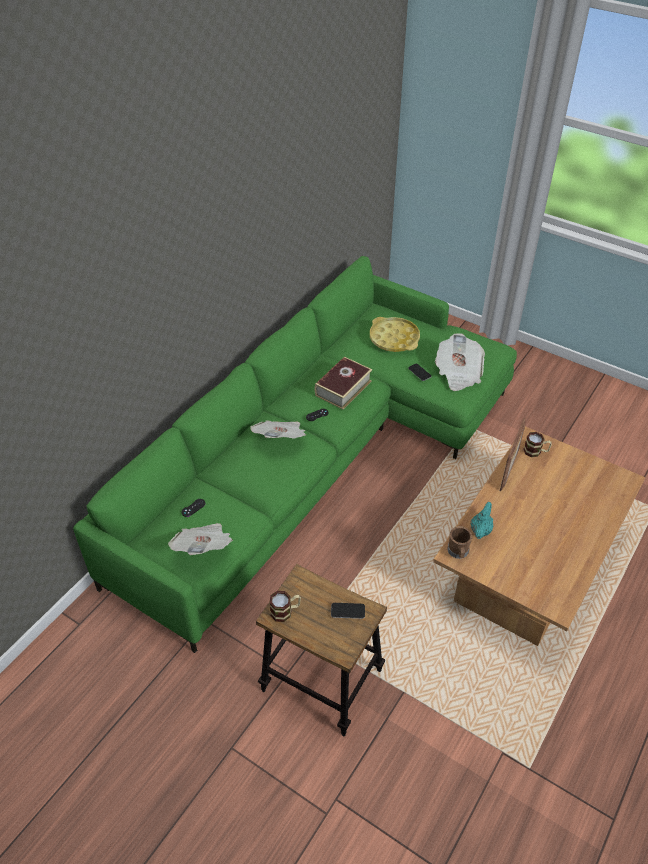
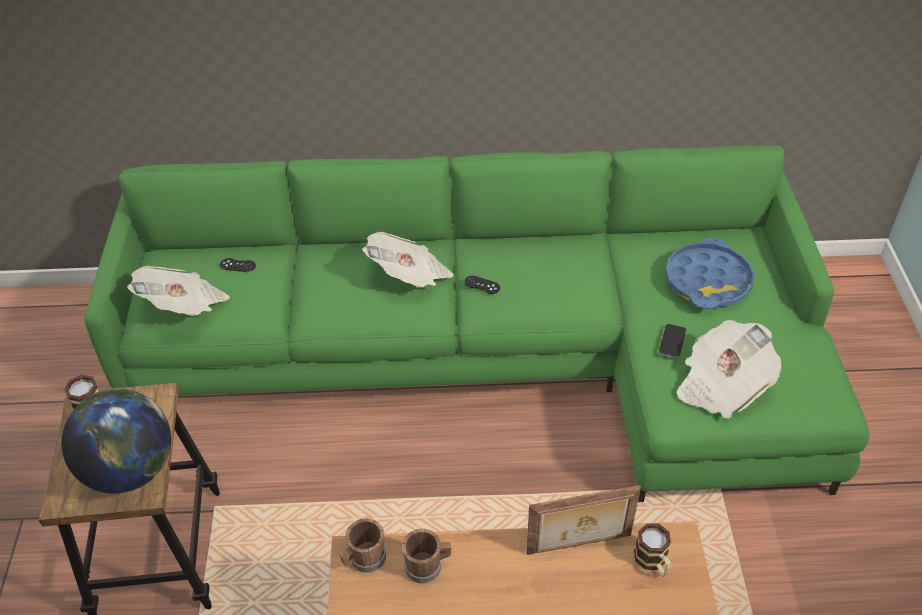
camera: 55 degrees right, 0 degrees up
(343, 388) = (554, 282): book -> none
(348, 611) = (130, 470): phone -> globe
(394, 338) = (708, 281): yellow tray -> blue tray
(480, 530) = (427, 566): turquoise teapot -> brown mug

